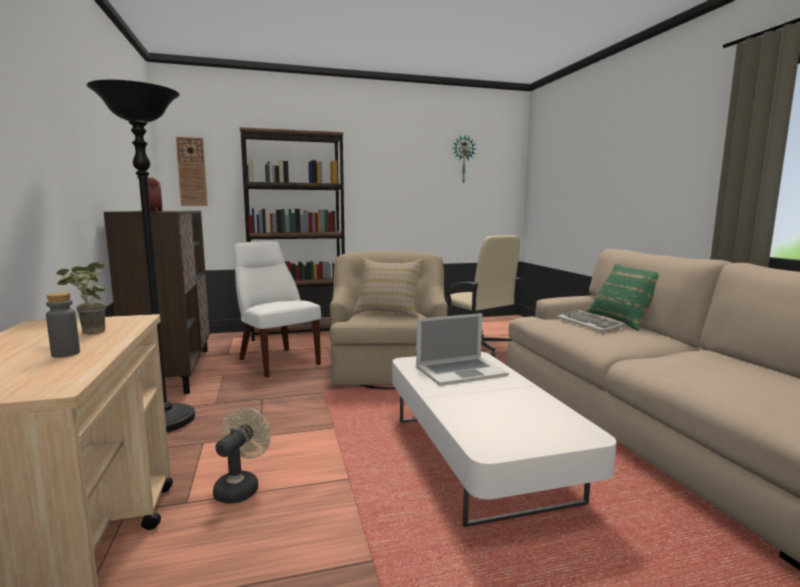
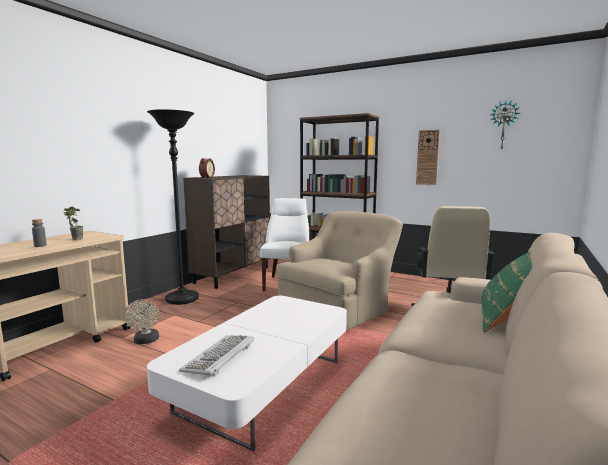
camera: 45 degrees right, 0 degrees up
(192, 172) = (285, 149): wall clock -> wall clock (427, 157)
(241, 487) = (146, 341): beige fan -> beige fan turned 105 degrees clockwise
(388, 312) = (328, 261): beige pillow -> none
(460, 371) = (289, 316): laptop -> none
(590, 323) = (456, 311): keyboard -> keyboard (220, 357)

